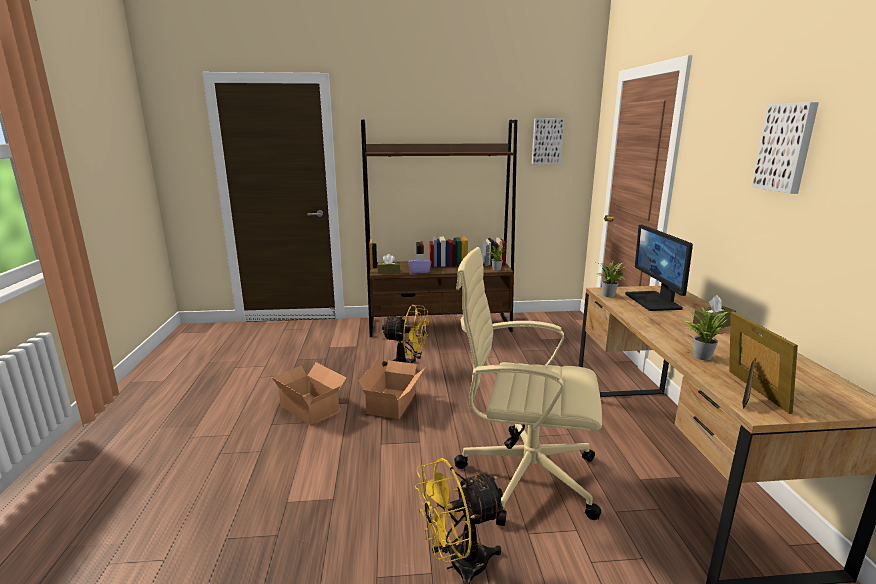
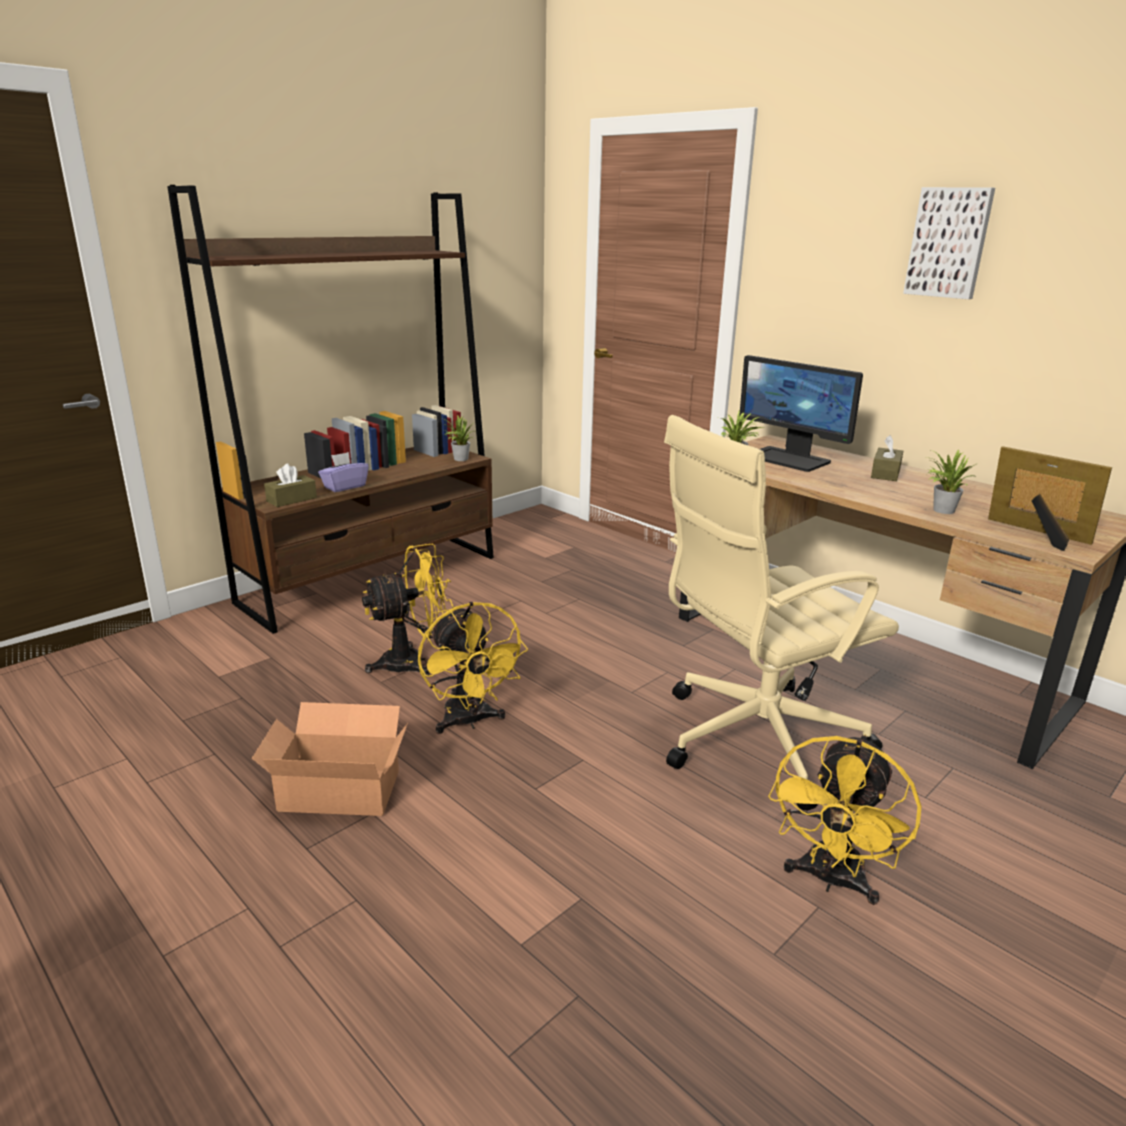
camera: 40 degrees left, 5 degrees up
(394, 403) = (469, 721): cardboard box -> yellow fan
(547, 141) = (481, 231): picture -> none

